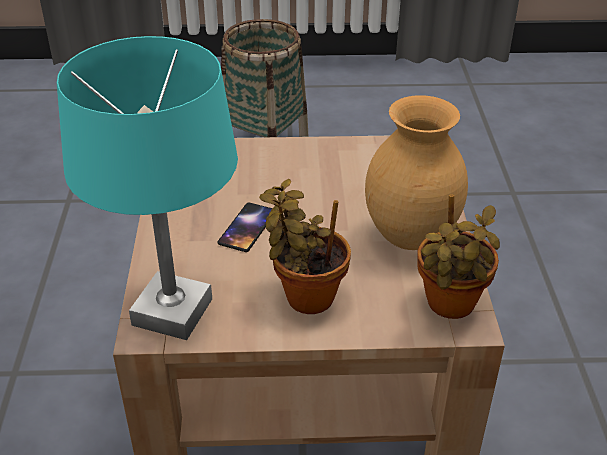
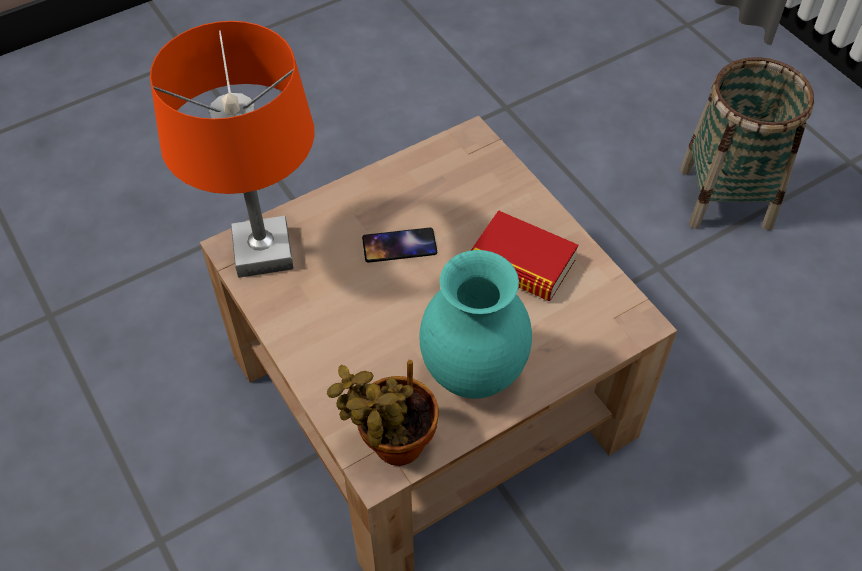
camera: 60 degrees right, 15 degrees up
(171, 312) = (263, 251): turquoise table lamp -> orange table lamp
(305, 295) = (337, 329): potted plant -> none
(324, 174) = (522, 263): none -> book
(411, 238) = (471, 375): brown vase -> turquoise vase

